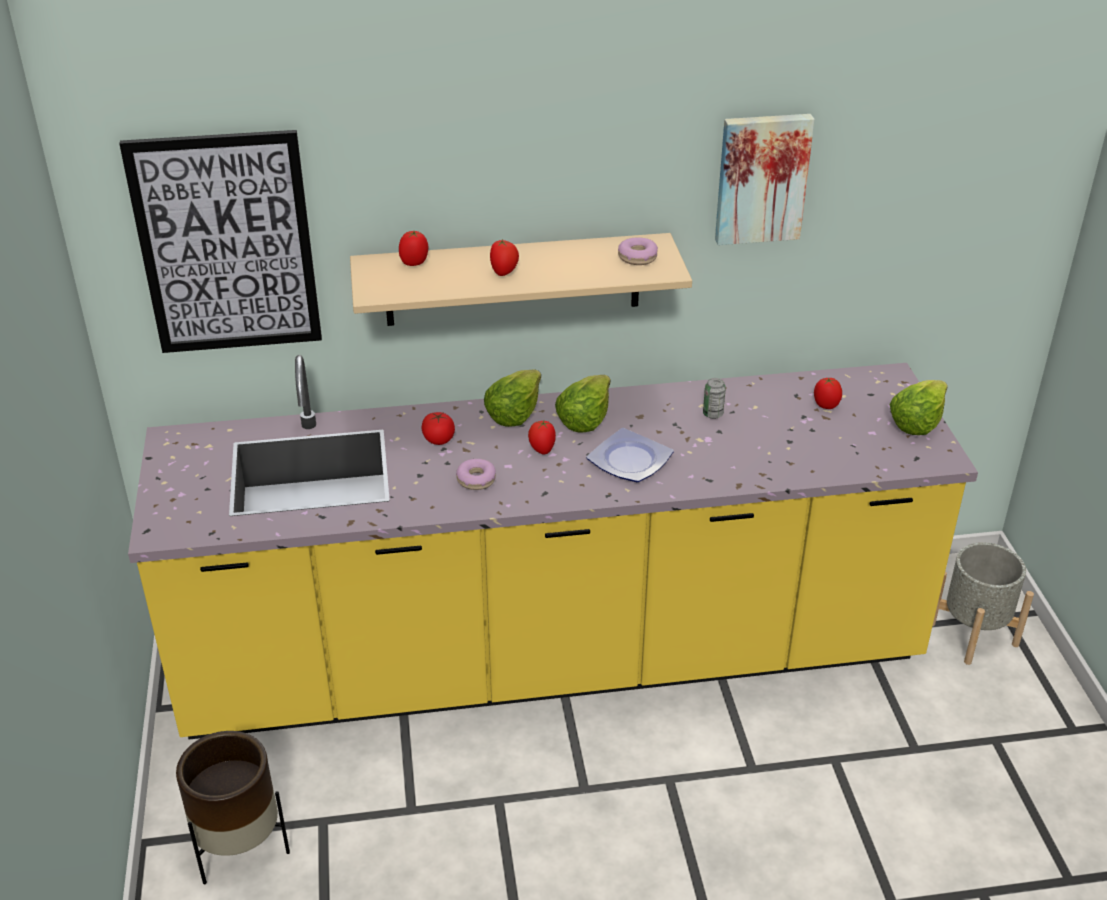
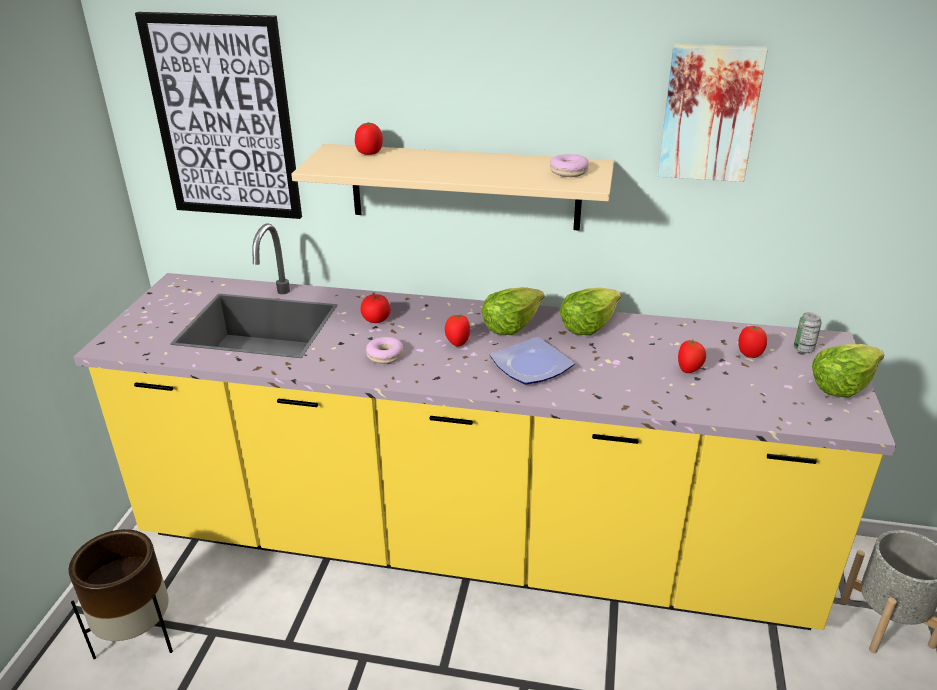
camera: 20 degrees right, 5 degrees down
(504, 272) = (439, 167): tomato -> tomato (689, 370)
(514, 412) = (453, 310): lettuce -> lettuce (588, 325)
(712, 414) = (632, 342): can -> can (803, 349)

